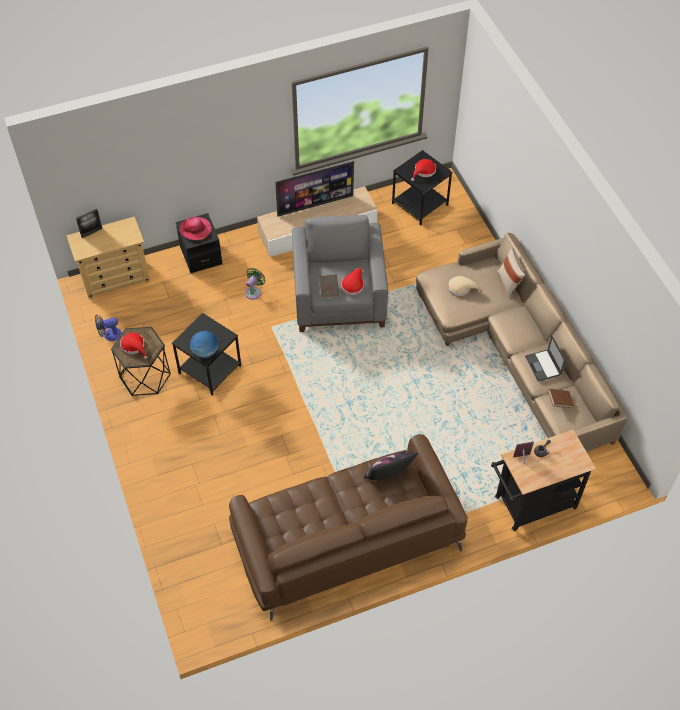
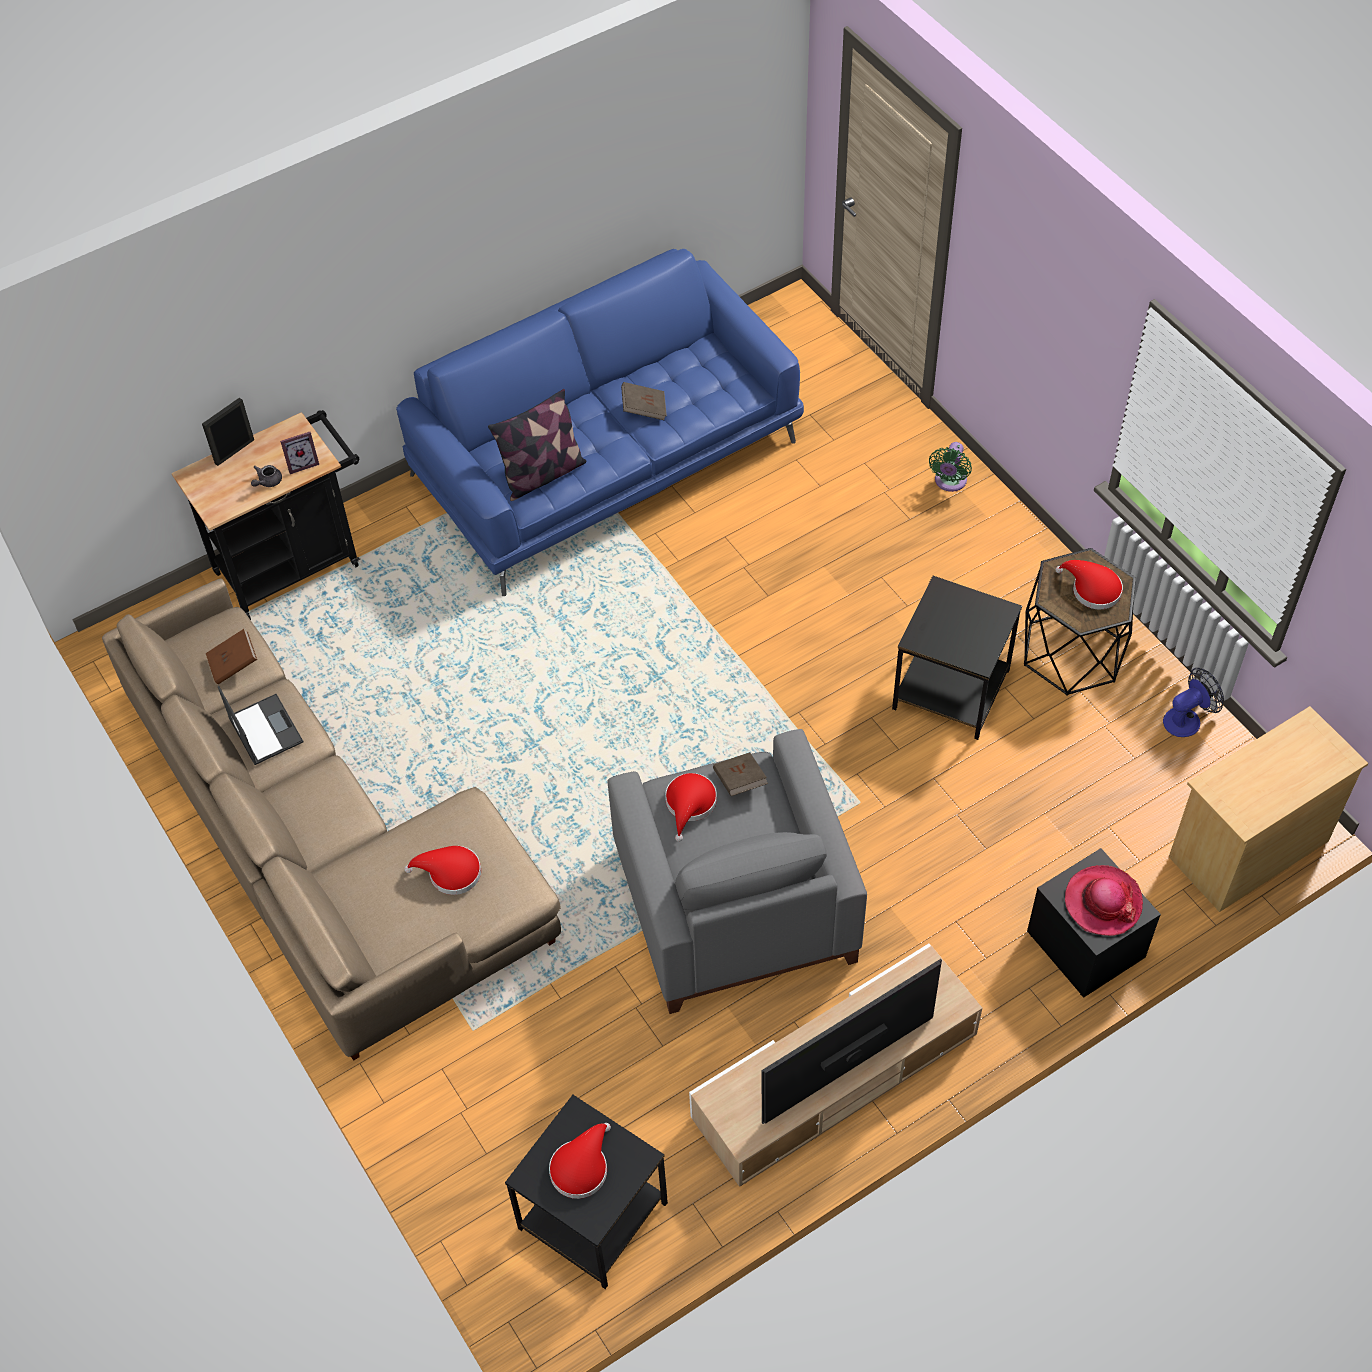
camera: 170 degrees right, 0 degrees up
(91, 232) = (1315, 779): picture frame -> picture frame (234, 451)
(205, 352) = (946, 598): globe -> none
(254, 292) = (927, 877): green fan -> green fan (949, 482)
(323, 505) = (644, 409): none -> brown book
(346, 539) = (607, 458): brown sofa -> blue sofa
(461, 288) = (450, 873): beige hat -> red hat
(509, 283) = (342, 910): beige pillow -> none

